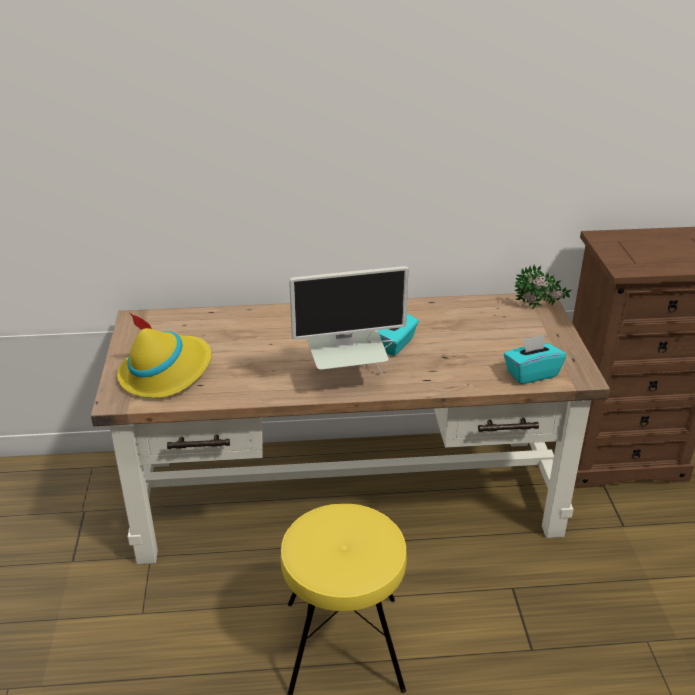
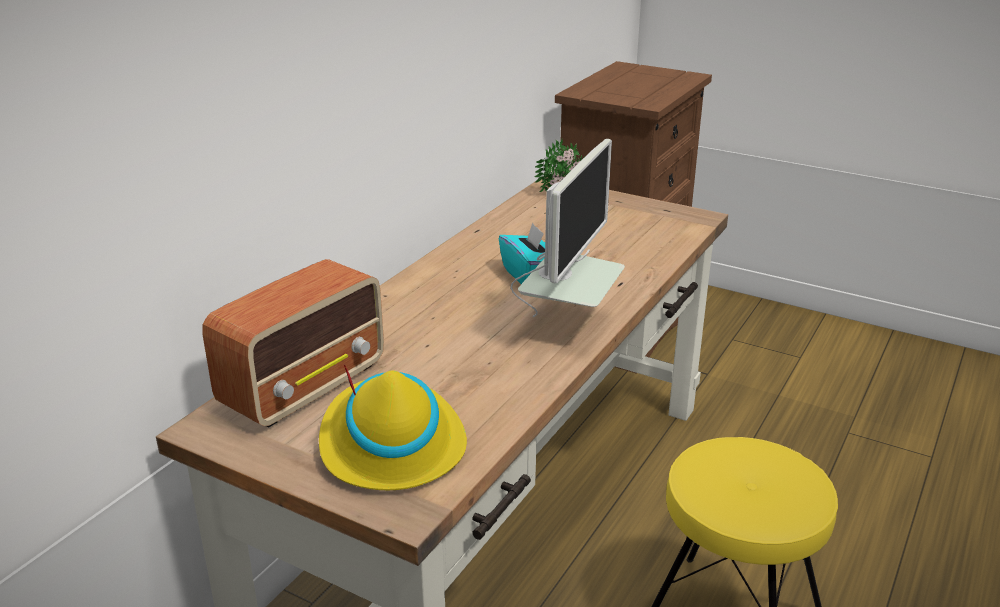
camera: 55 degrees left, 5 degrees down
(194, 327) = (306, 385): none -> radio
(531, 373) = (668, 234): turquoise tissue box -> none

